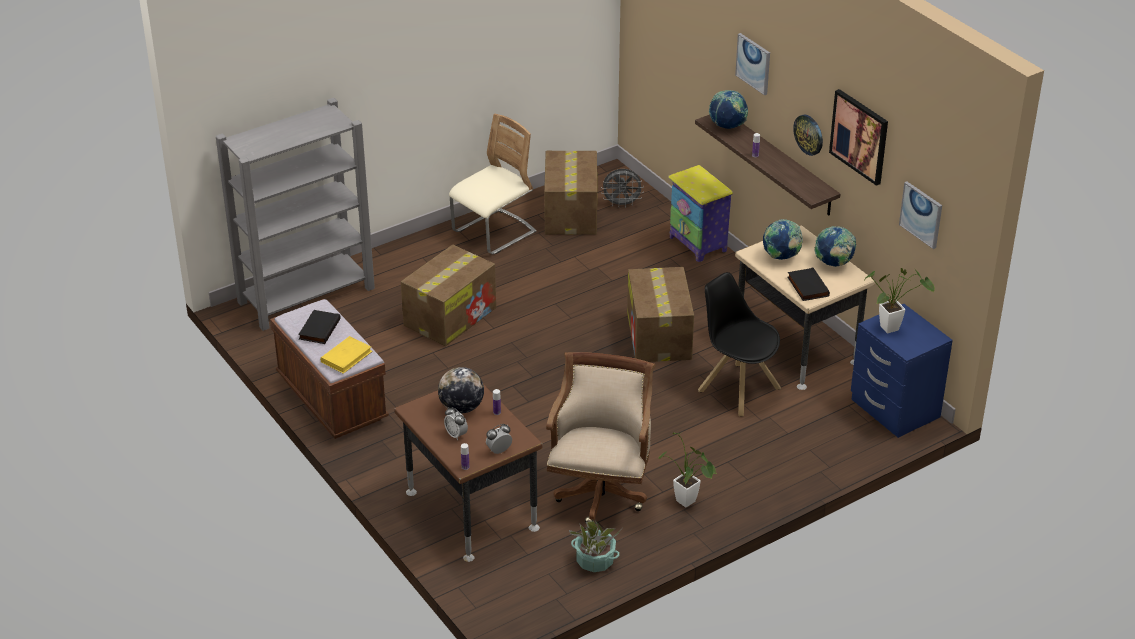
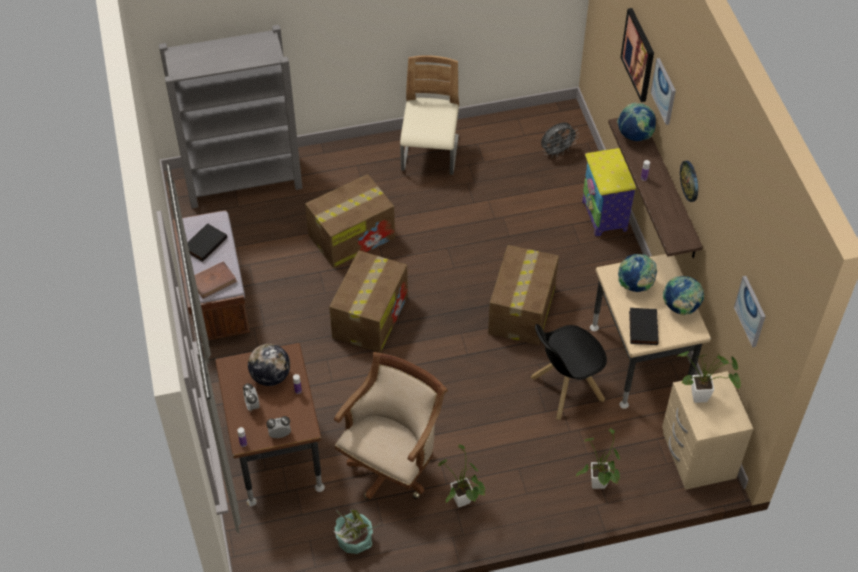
camera: 20 degrees right, 15 degrees up
(346, 357) = (213, 281): yellow book -> brown book
(494, 233) = (430, 155): beige chair -> beige chair turned 60 degrees counterclockwise
(570, 212) = (507, 149): cardboard box -> cardboard box (370, 315)
(622, 204) = (557, 152): grey fan -> grey fan turned 45 degrees counterclockwise
(737, 388) = (565, 389): black chair -> black chair turned 90 degrees counterclockwise
(813, 456) = (598, 487): none -> potted plant
(859, 136) = (721, 211): picture -> picture (639, 54)
(894, 409) = (697, 456): blue nightstand -> beige nightstand

